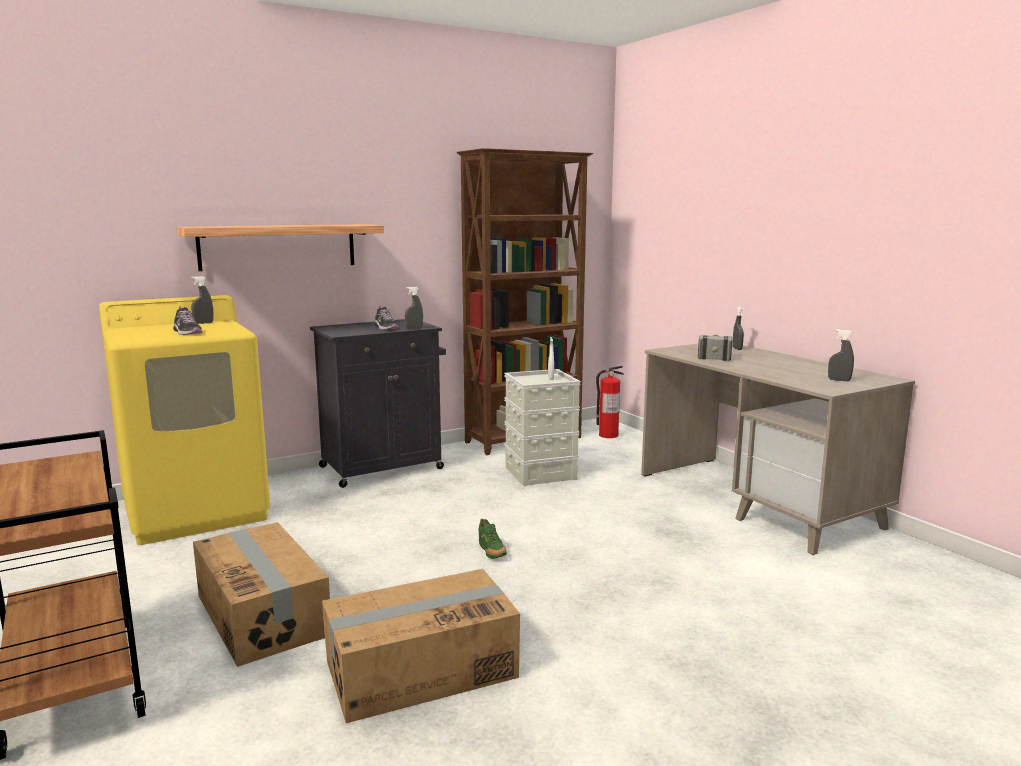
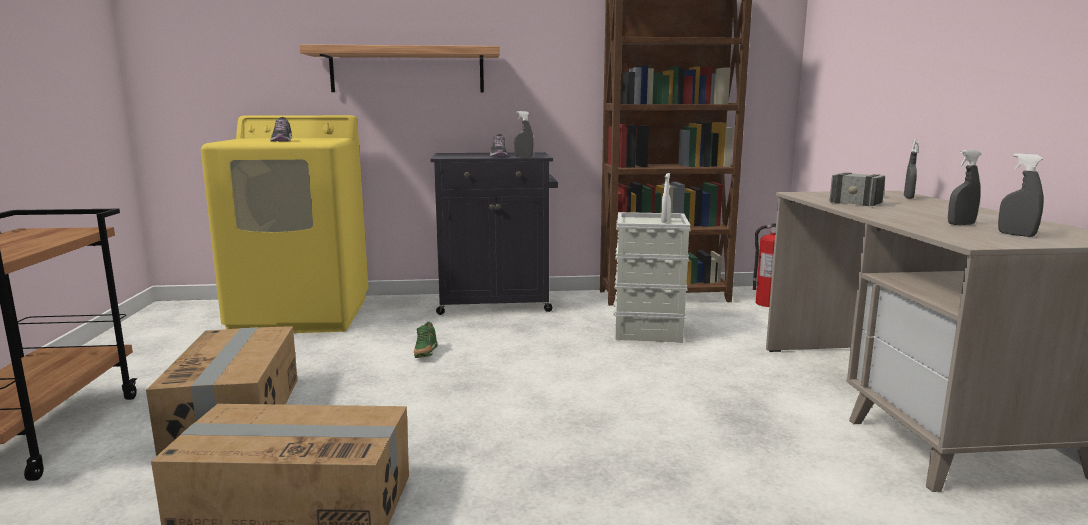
camera: 25 degrees right, 0 degrees up
(203, 323) = (318, 138): grey spray bottle -> grey spray bottle (961, 224)
(491, 552) = (507, 400): green shoe -> green shoe (425, 354)

